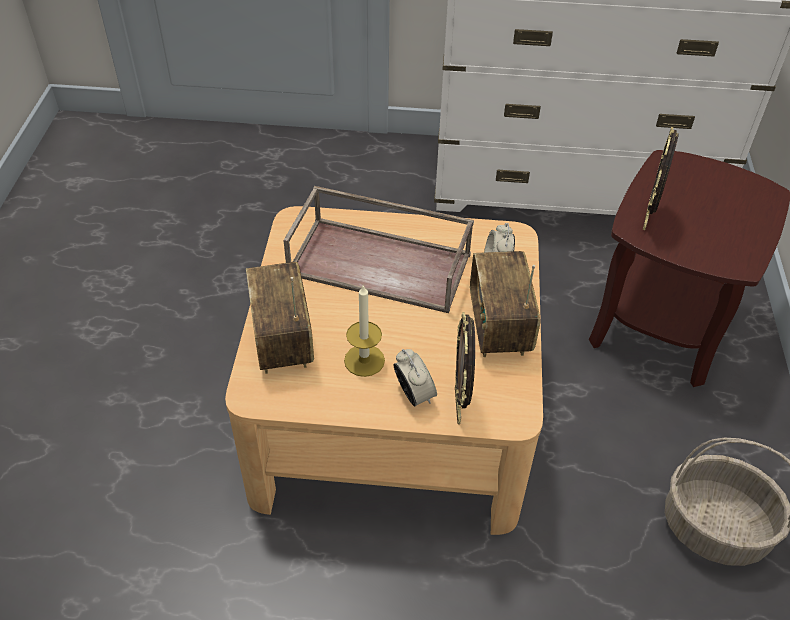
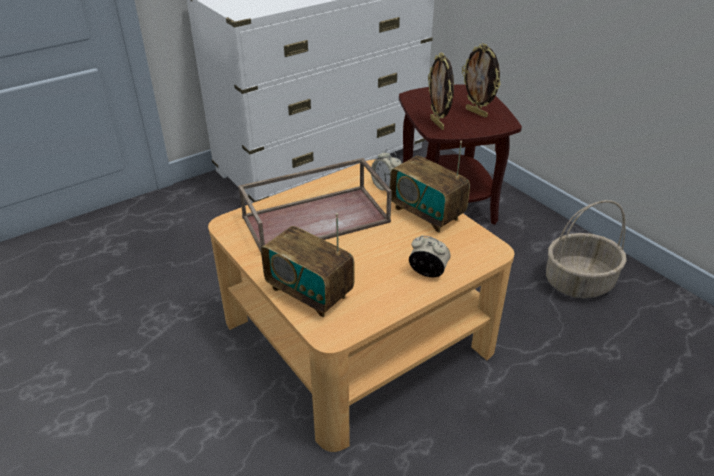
camera: 40 degrees left, 10 degrees down
(364, 360) = (375, 273): candle -> none
(459, 405) = (459, 263): picture frame -> picture frame (477, 113)

